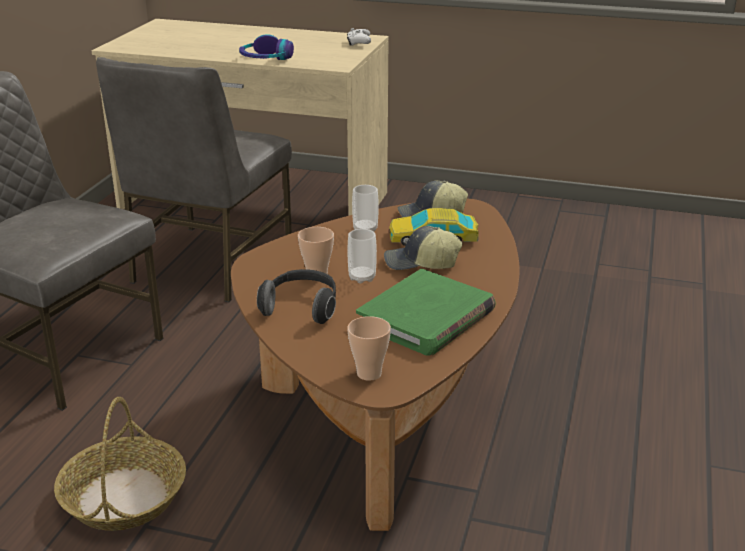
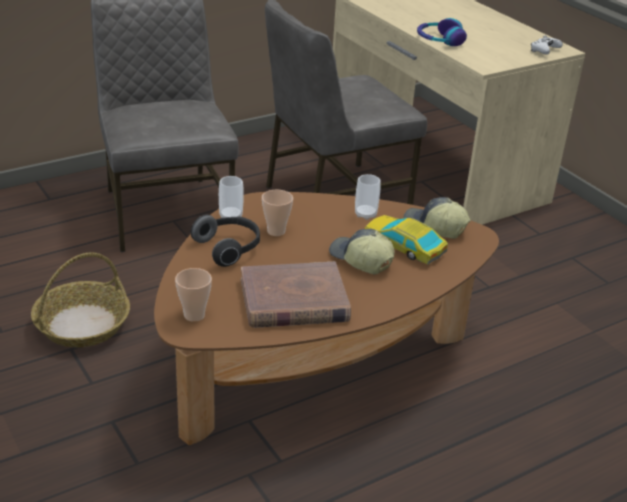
camera: 40 degrees right, 5 degrees up
(362, 278) = (302, 248): cup -> cup (231, 217)
(426, 318) = (294, 300): green book -> brown book

